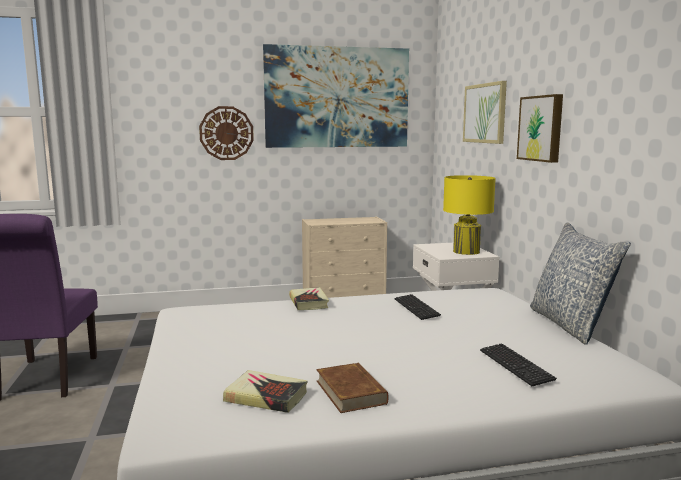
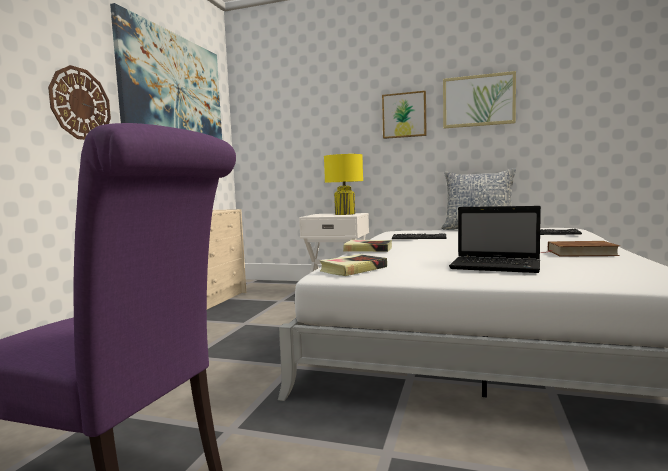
camera: 60 degrees left, 5 degrees down
(229, 357) = (497, 266): none -> laptop
(266, 397) = (591, 264): book -> book (353, 269)
(485, 113) = (324, 111): picture -> picture (478, 101)

